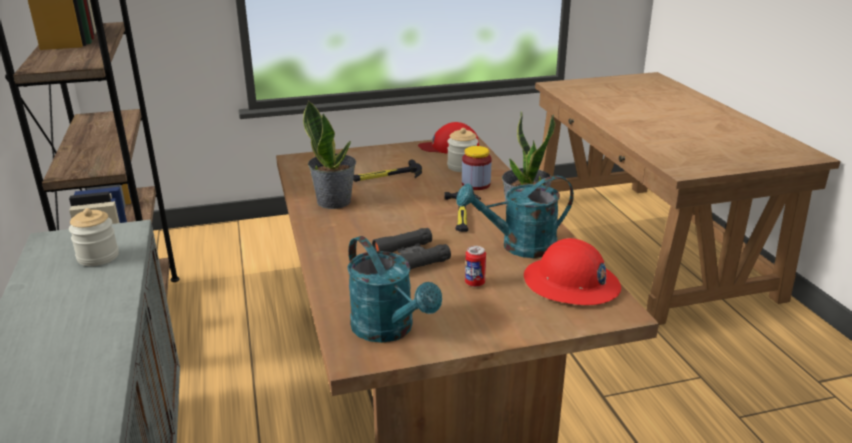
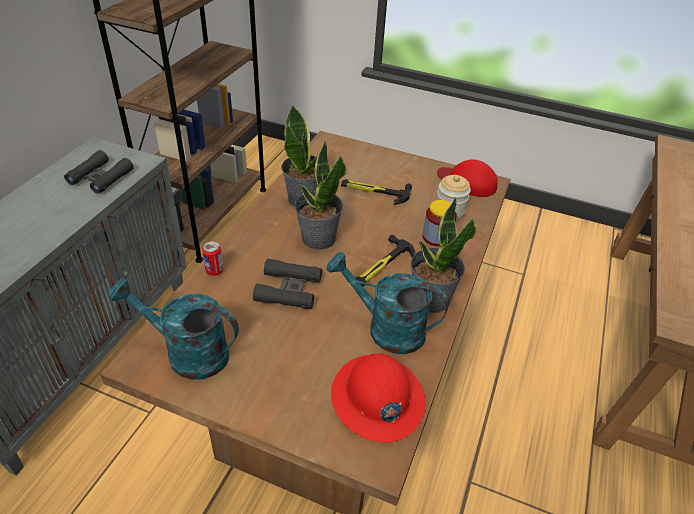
camera: 35 degrees right, 15 degrees up
(98, 257) = (100, 177): jar -> black binoculars
(386, 219) = (318, 239): none -> potted plant
(389, 330) = (187, 353): turquoise watering can -> turquoise watering can turned 105 degrees clockwise
(474, 283) = (302, 346): can -> can (214, 271)

